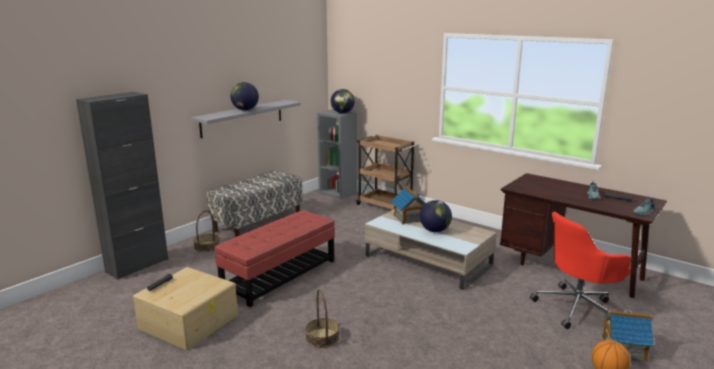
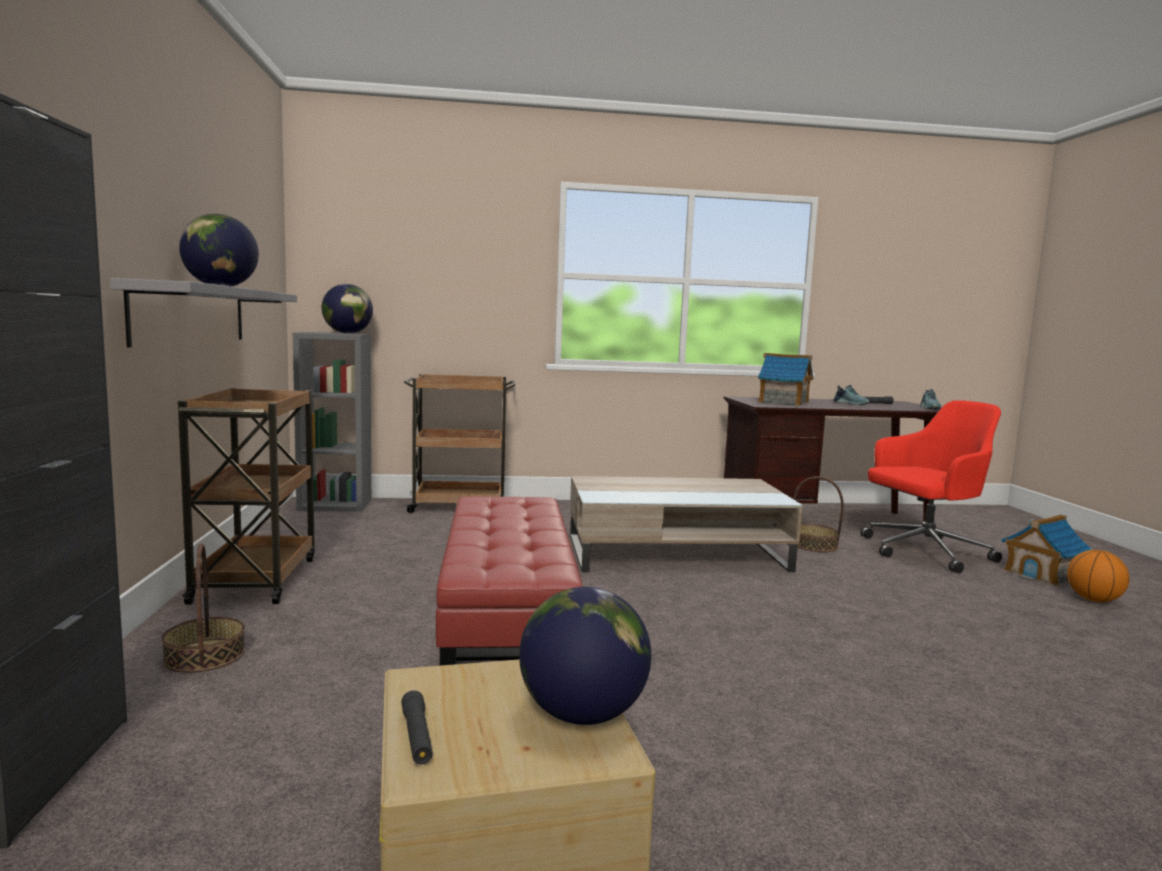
camera: 45 degrees left, 10 degrees down
(258, 222) = (256, 579): bench -> brown cart
(322, 337) = (808, 710): basket -> basket (814, 545)
(409, 218) = (625, 485): toy house -> toy house (784, 402)
(435, 230) = (696, 490): globe -> globe (582, 714)
(578, 308) = (923, 552): red office chair -> red office chair turned 135 degrees counterclockwise

